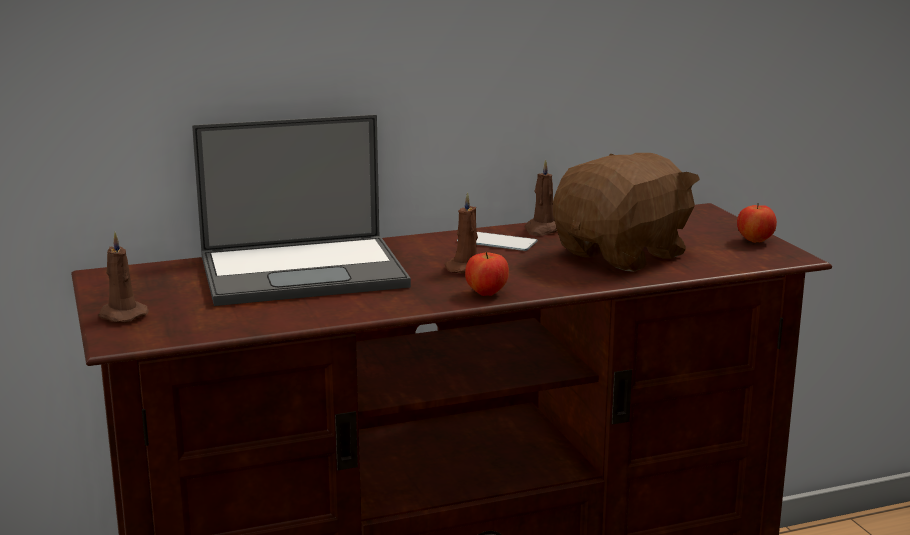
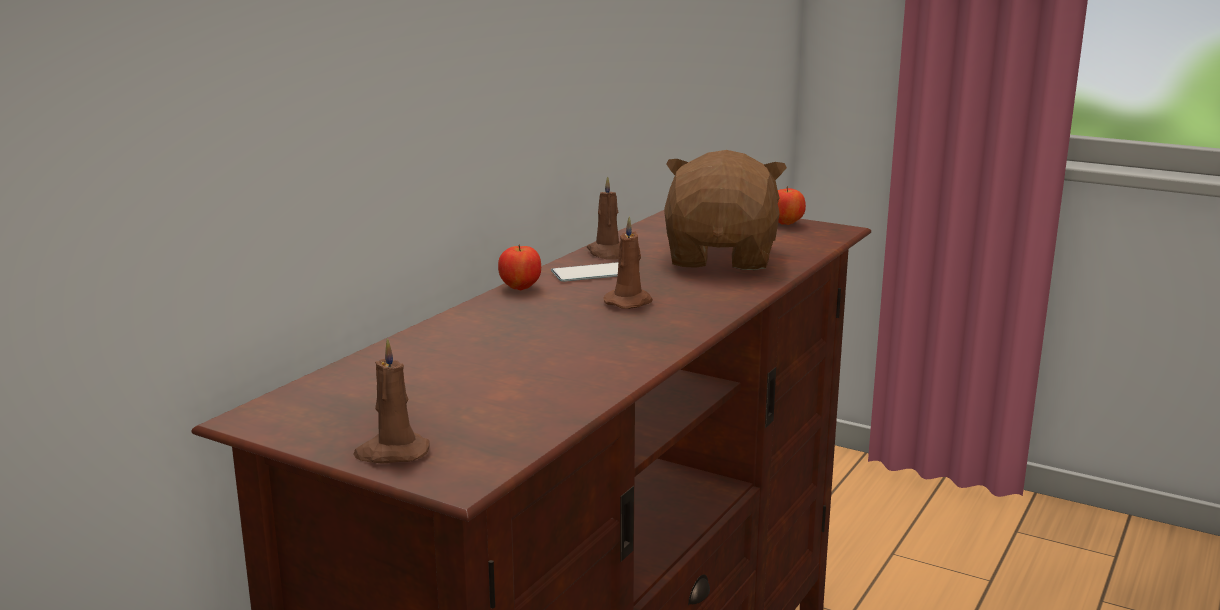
camera: 40 degrees left, 0 degrees up
(305, 271) = (482, 347): laptop -> none
(487, 294) = (698, 319): apple -> apple (520, 288)

